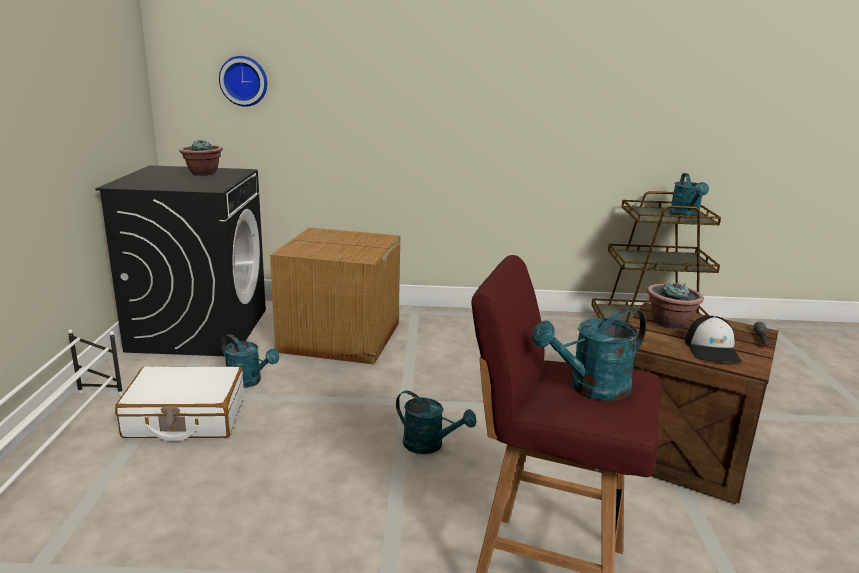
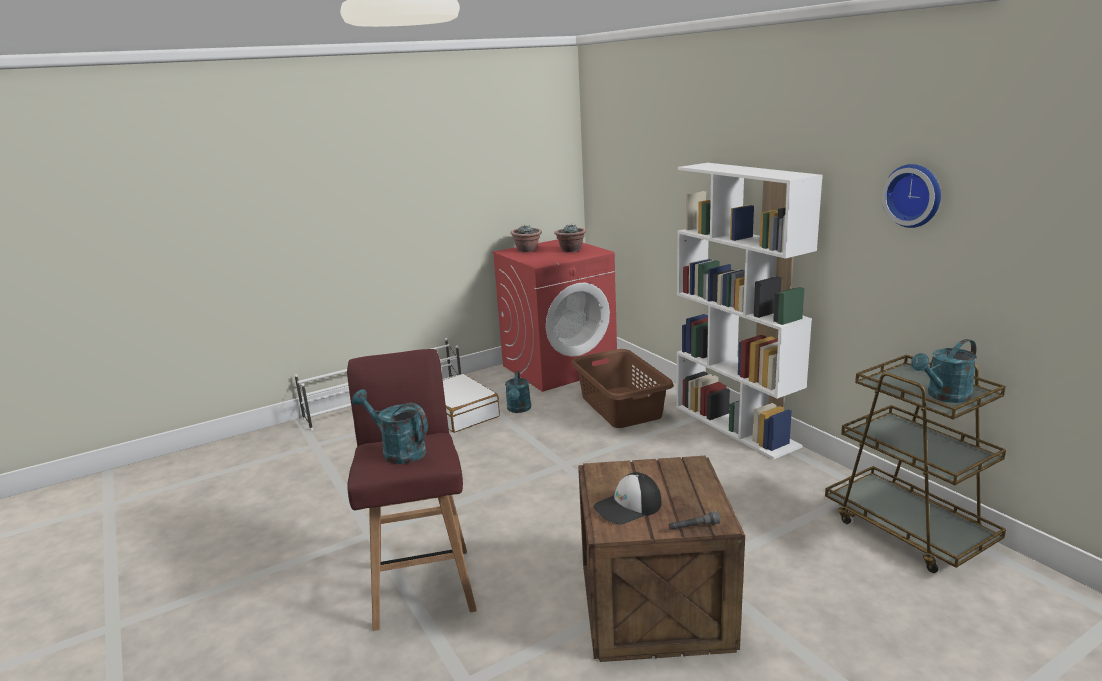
camera: 60 degrees right, 0 degrees up
(199, 329) = (559, 367): black washing machine -> red washing machine
(244, 81) = (625, 178): wall clock -> wall clock (914, 195)
(341, 338) = (620, 407): cardboard box -> brown laundry basket
(430, 445) = (520, 494): turquoise watering can -> none
(451, 315) = (736, 426): none -> white bookcase
(669, 323) = (666, 476): potted plant -> potted plant (527, 250)

